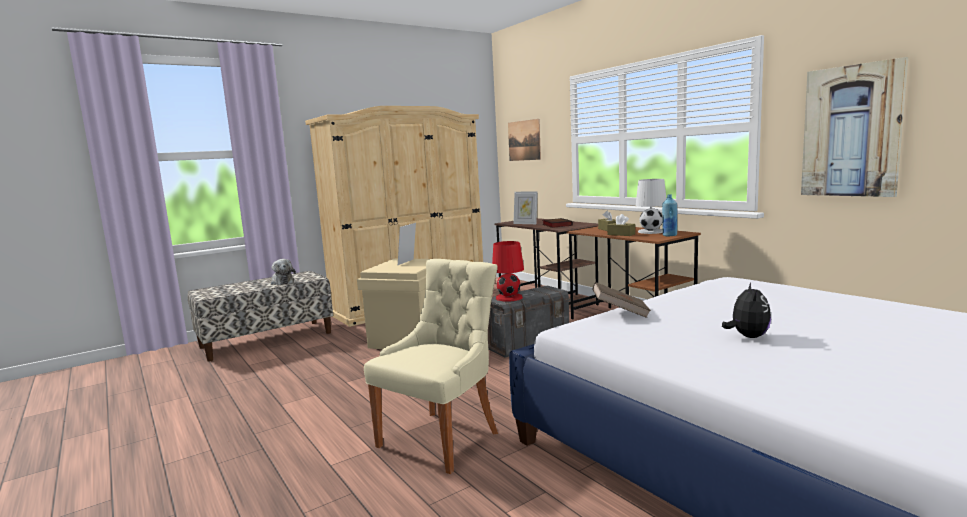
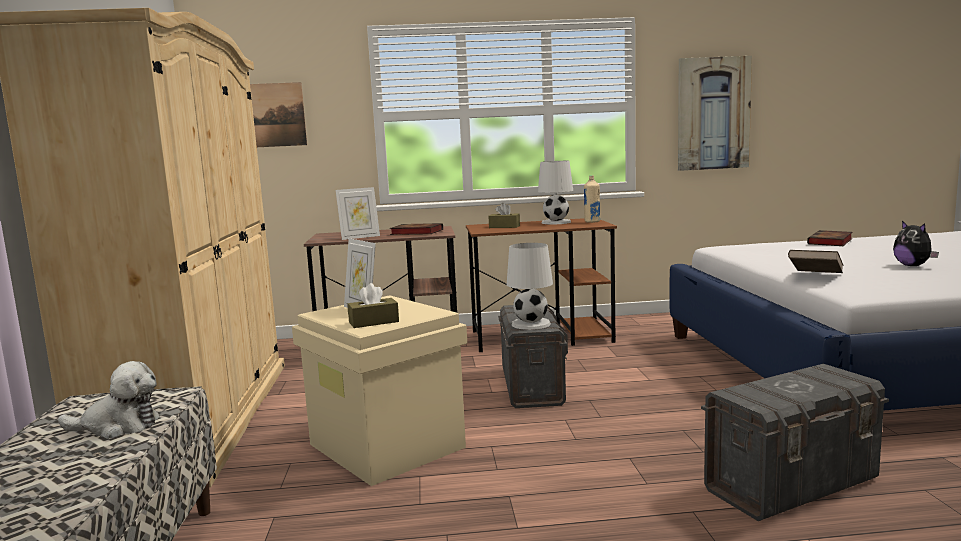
camera: 60 degrees left, 0 degrees up
(442, 438) = (792, 484): beige chair -> grey storage box
(509, 297) = (530, 324): red table lamp -> white table lamp
(621, 234) = (548, 227): brown tissue box -> brown tissue box (374, 322)
(669, 235) = (592, 221): blue bottle -> beige bottle
(747, 336) = (912, 266): plush toy -> plush toy turned 150 degrees counterclockwise
(837, 300) = (830, 242): none -> book

